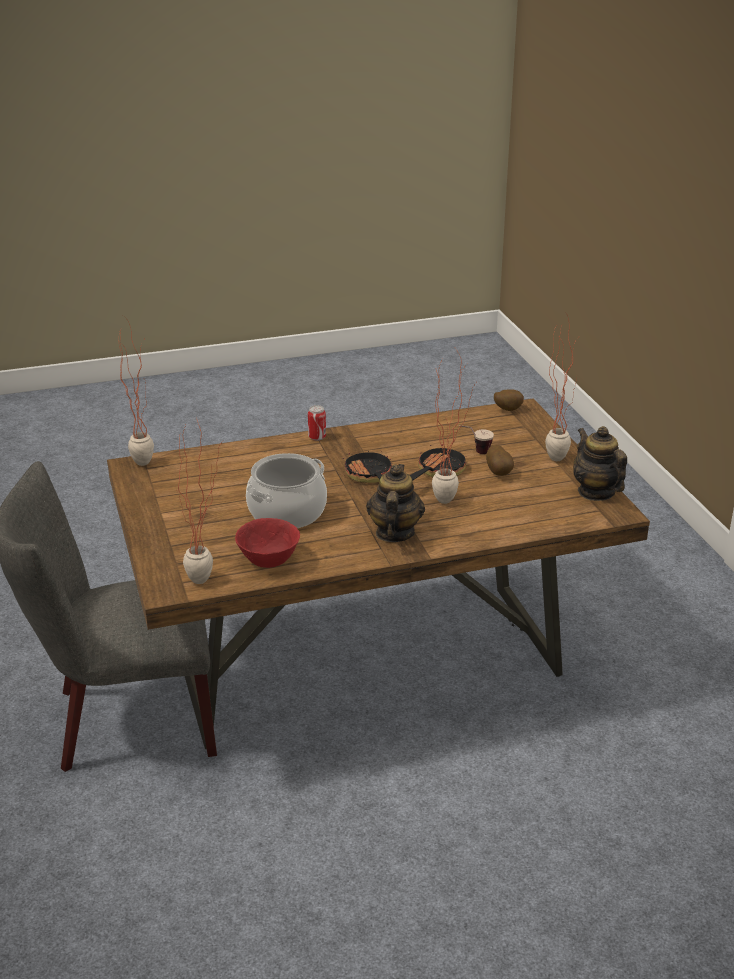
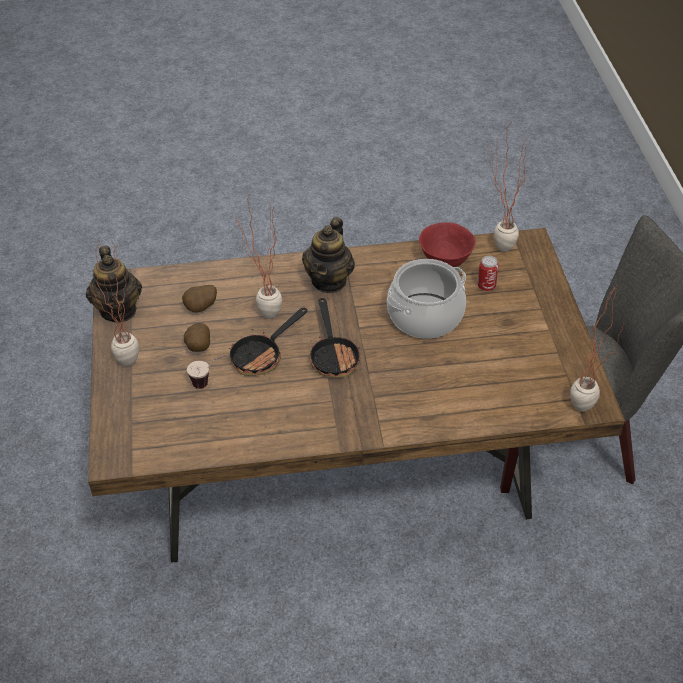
camera: 170 degrees left, 15 degrees up
(317, 437) = (380, 430): can -> can (486, 286)
(506, 410) = (135, 458): potato -> potato (201, 308)

